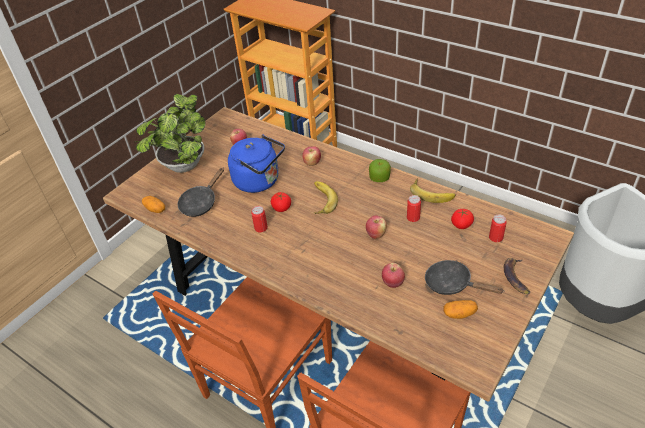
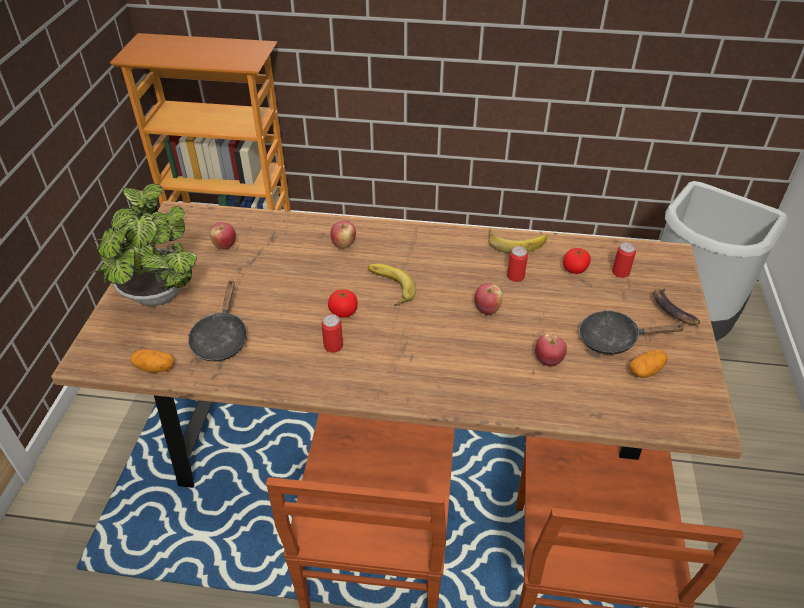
camera: 30 degrees left, 0 degrees up
(259, 181) = (288, 286): blue kettle -> none
(379, 178) = (442, 241): apple -> none

